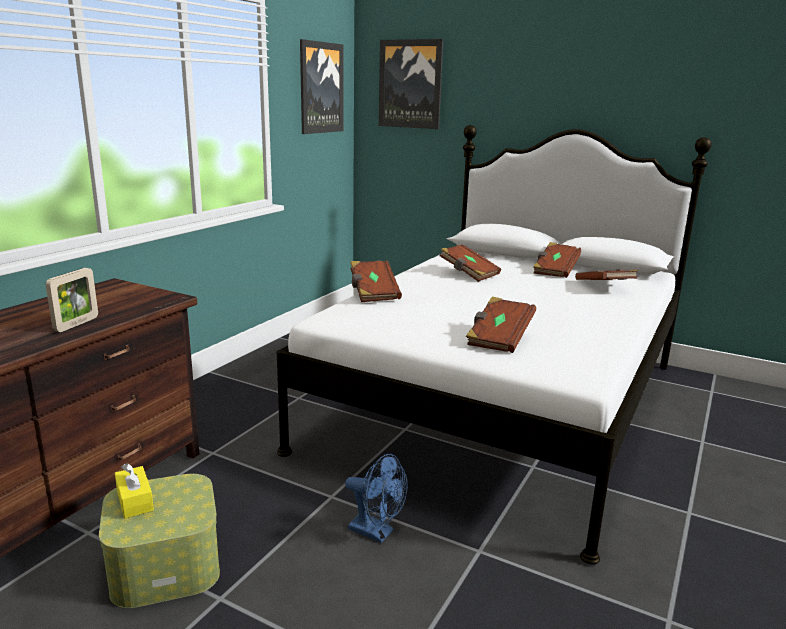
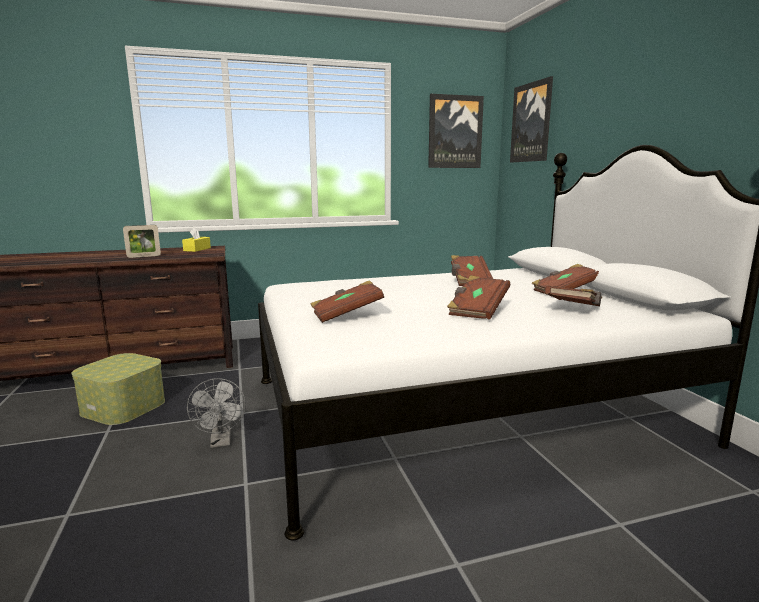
camera: 45 degrees right, 5 degrees down
(135, 500) = (117, 360): yellow tissue box -> yellow tissue box (197, 249)
(373, 293) = (356, 278): brown book -> brown book (477, 310)
(377, 532) = (221, 442): blue fan -> grey fan

